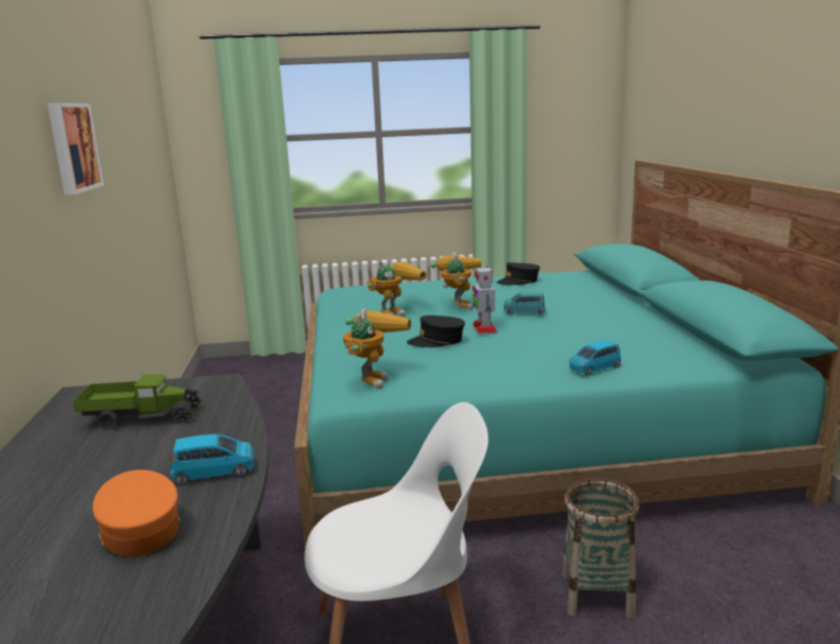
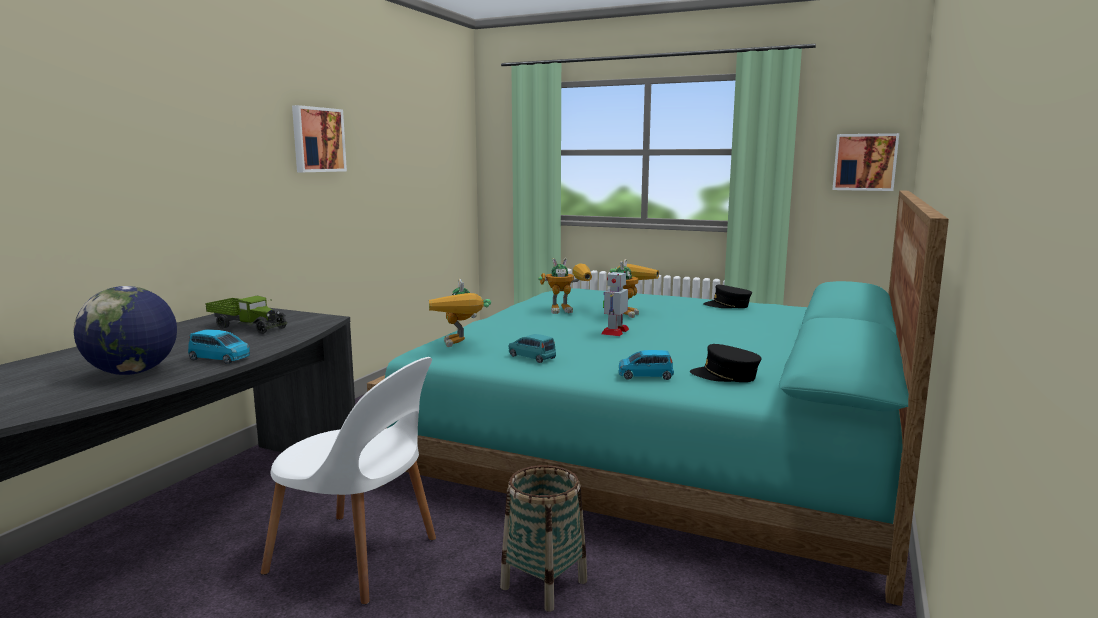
camera: 30 degrees right, 5 degrees down
(139, 529) = (132, 372): orange cap -> globe
(373, 378) = (461, 346): toy robot -> toy robot turned 120 degrees clockwise
(437, 341) = (558, 333): black cap -> black cap (725, 376)
(524, 312) = (675, 326): turquoise toy car -> turquoise toy car (532, 357)
(581, 134) = (865, 162): none -> picture

